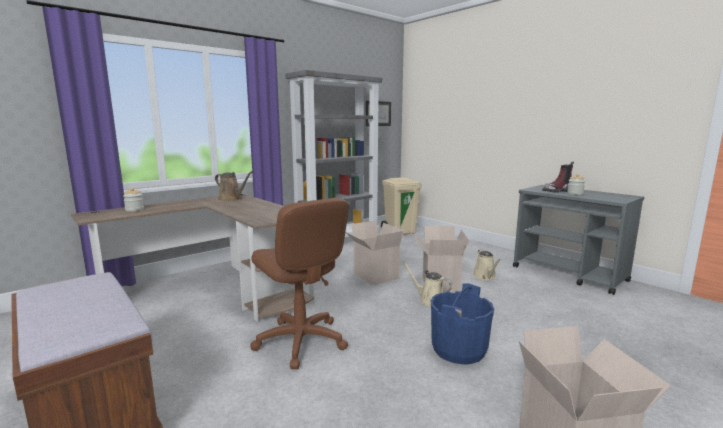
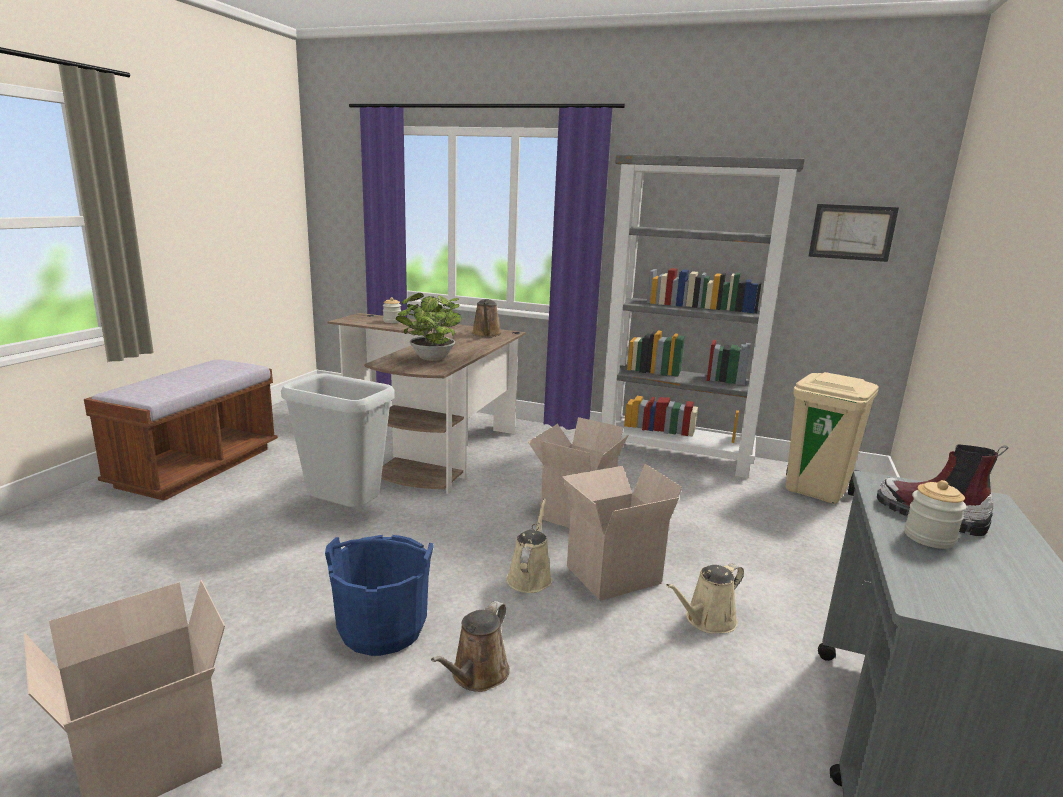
camera: 60 degrees right, 5 degrees up
(272, 213) = (430, 359): none -> potted plant
(300, 341) = (343, 513): brown office chair -> grey trash can
(509, 331) = (477, 675): none -> brown watering can

